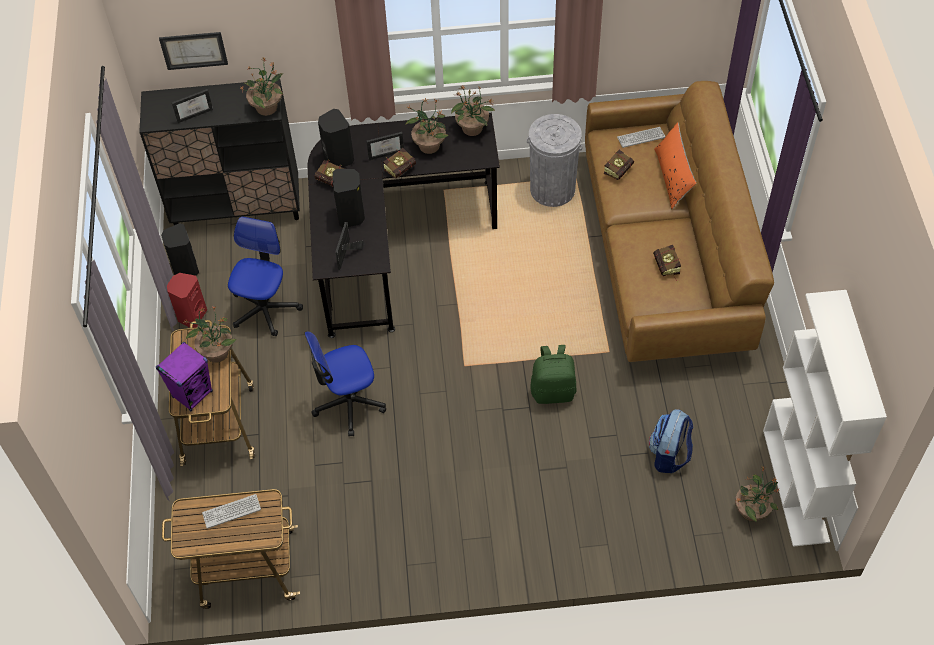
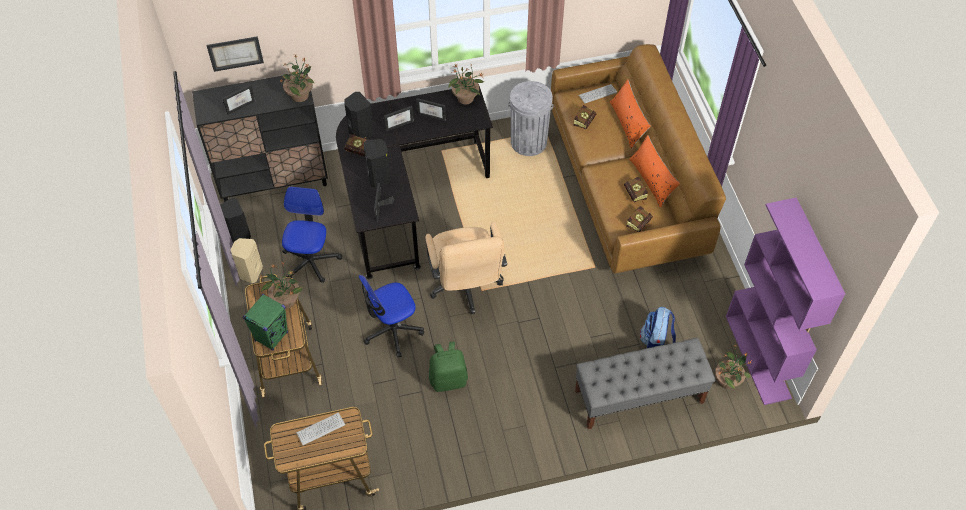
camera: 10 degrees left, 0 degrees up
(191, 315) = (250, 272): red speaker -> beige speaker
(192, 394) = (271, 336): purple speaker -> green speaker
(402, 168) = (414, 135): book -> book (640, 222)
(429, 145) = (433, 115): potted plant -> picture frame
(445, 361) = (466, 288): none -> beige office chair
(553, 391) = (556, 303): green backpack -> green backpack (448, 379)
(636, 518) = (638, 396): none -> grey bench
(690, 251) = (652, 180): none -> orange pillow
(796, 485) = (758, 357): white bookcase -> purple bookcase

